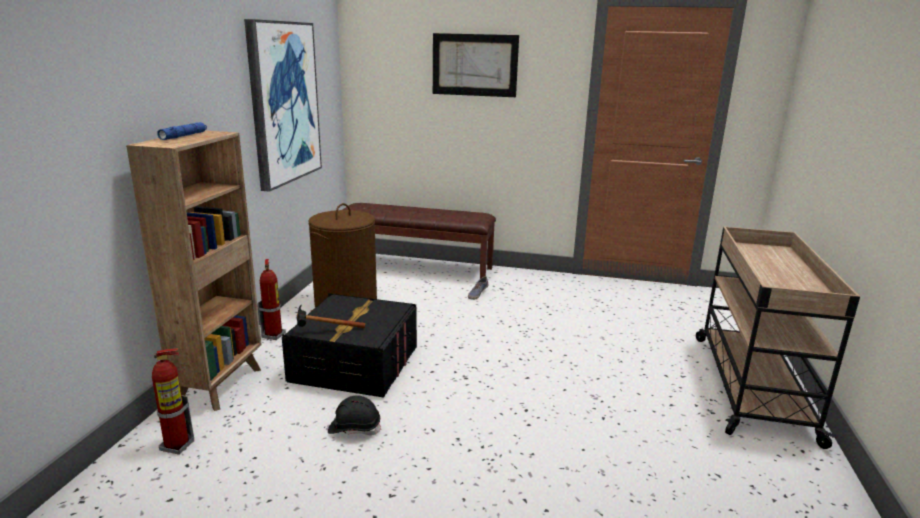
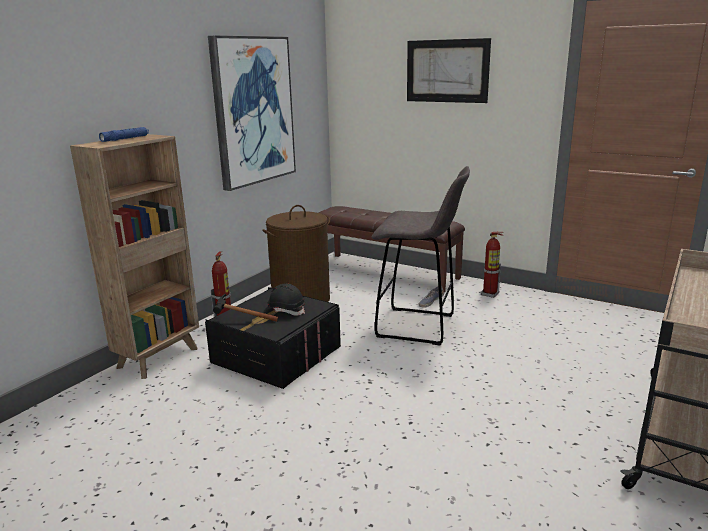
camera: 20 degrees right, 0 degrees up
(177, 446) = (98, 403): fire extinguisher -> fire extinguisher (490, 294)
(354, 428) = (242, 413): black hard hat -> black hard hat (285, 310)
(480, 318) = (418, 326): none -> grey stool

